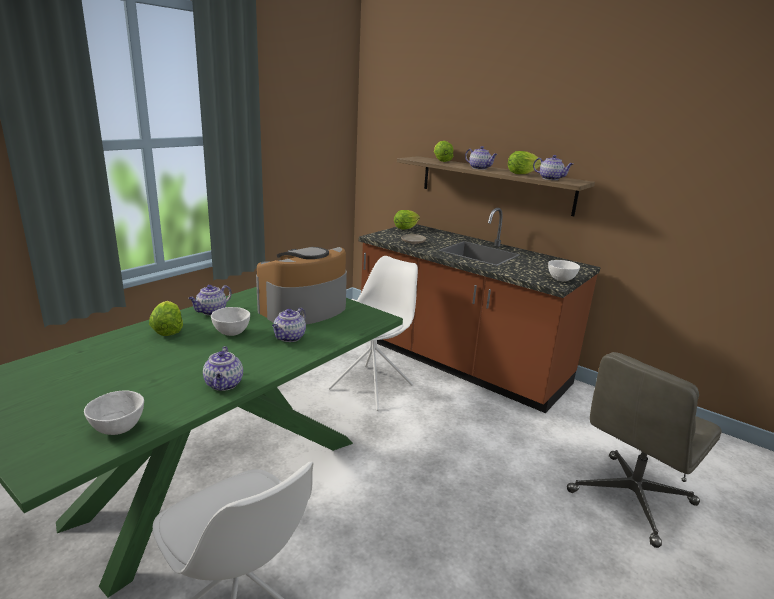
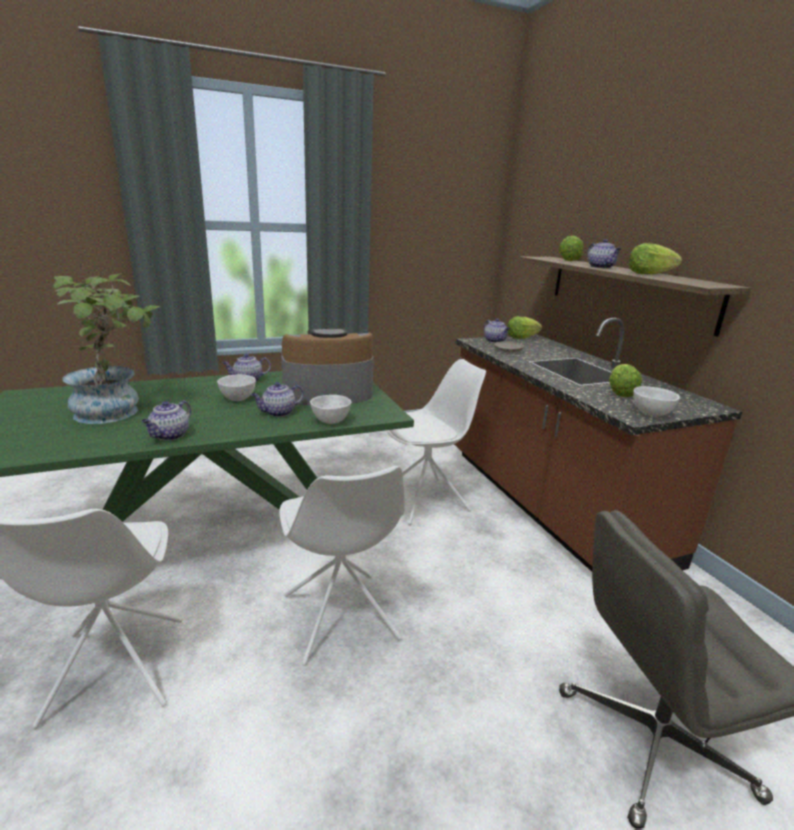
camera: 30 degrees right, 0 degrees up
(117, 429) = (52, 446): white bowl -> white bowl (330, 421)
(126, 375) = (117, 411): none -> potted plant
(168, 331) = (194, 387): lettuce -> lettuce (620, 393)
(392, 503) = (340, 619): none -> white chair
(551, 179) = (680, 280): teapot -> teapot (495, 341)

